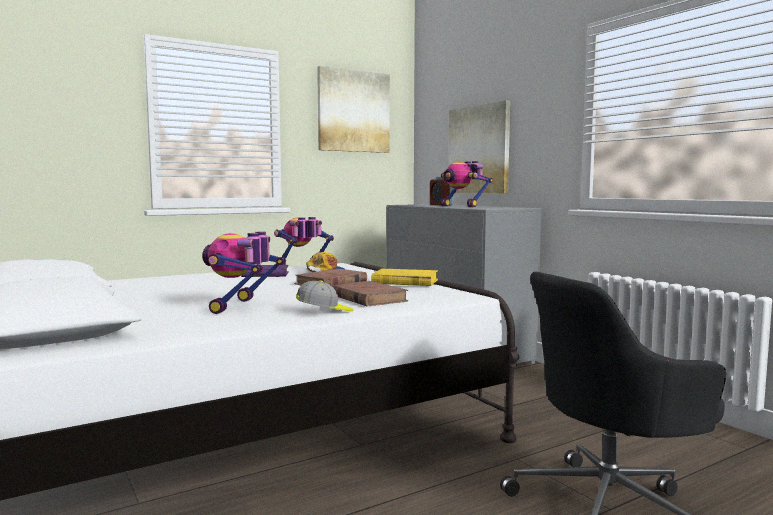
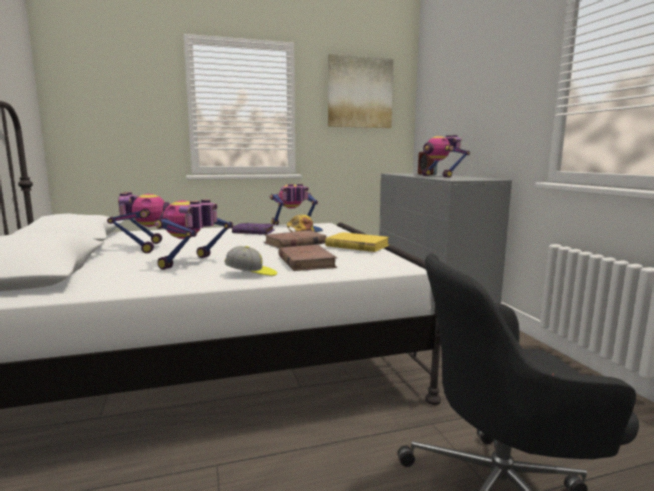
camera: 15 degrees right, 5 degrees up
(154, 296) = (144, 247): none -> toy robot
(479, 149) = (464, 124): picture -> none

